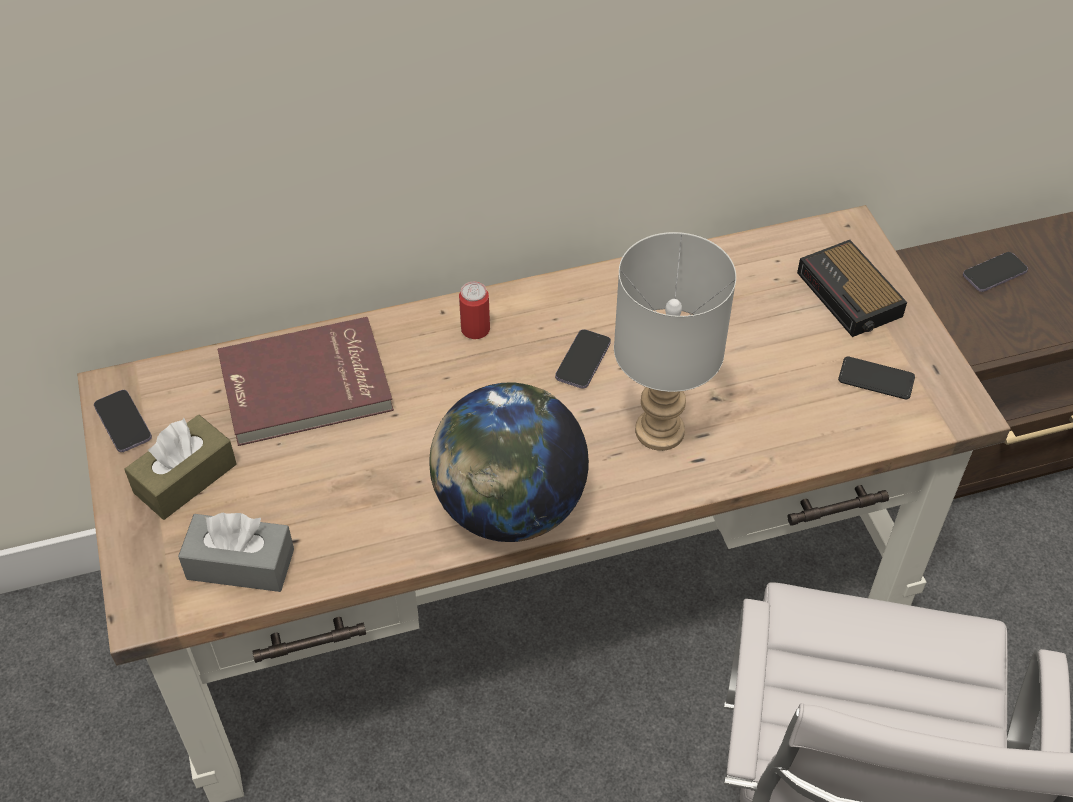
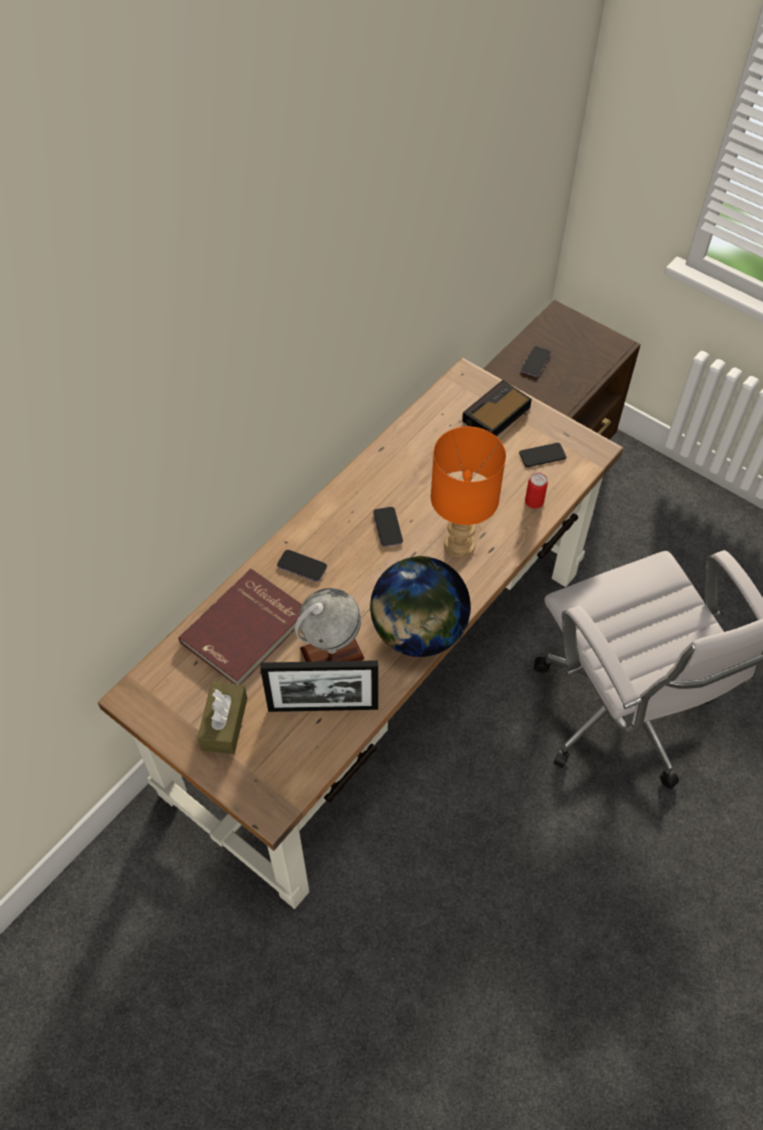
camera: 35 degrees left, 5 degrees up
(123, 423) = (156, 714): phone -> phone (302, 567)
(240, 564) = (301, 751): grey tissue box -> none
(312, 529) = (323, 707): none -> picture frame
(380, 471) = (331, 653): none -> globe
(475, 329) = (313, 542): can -> can (534, 501)
(657, 430) = (458, 545): grey table lamp -> orange table lamp
(850, 296) = (495, 415): alarm clock -> alarm clock turned 105 degrees clockwise

